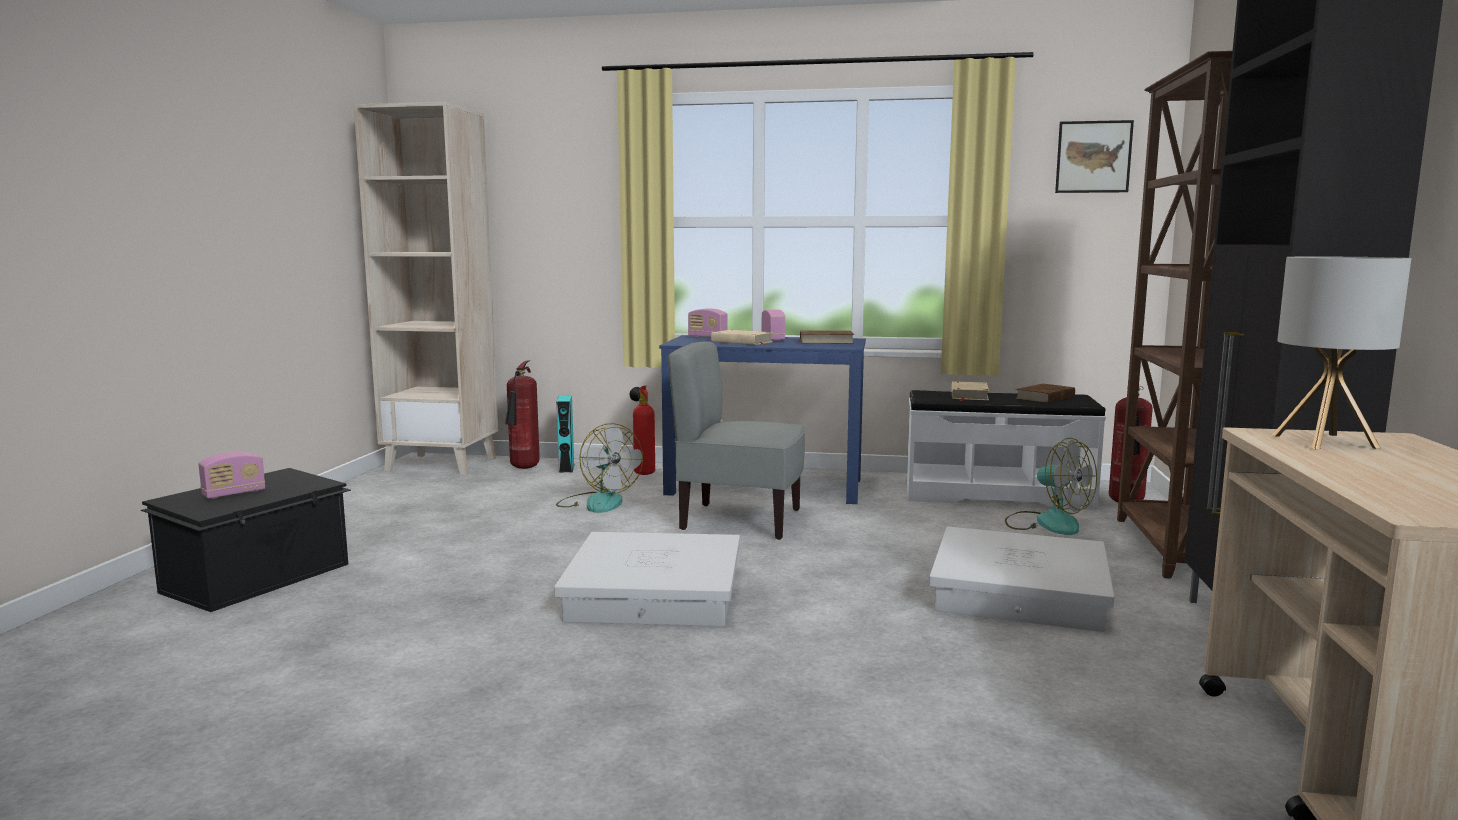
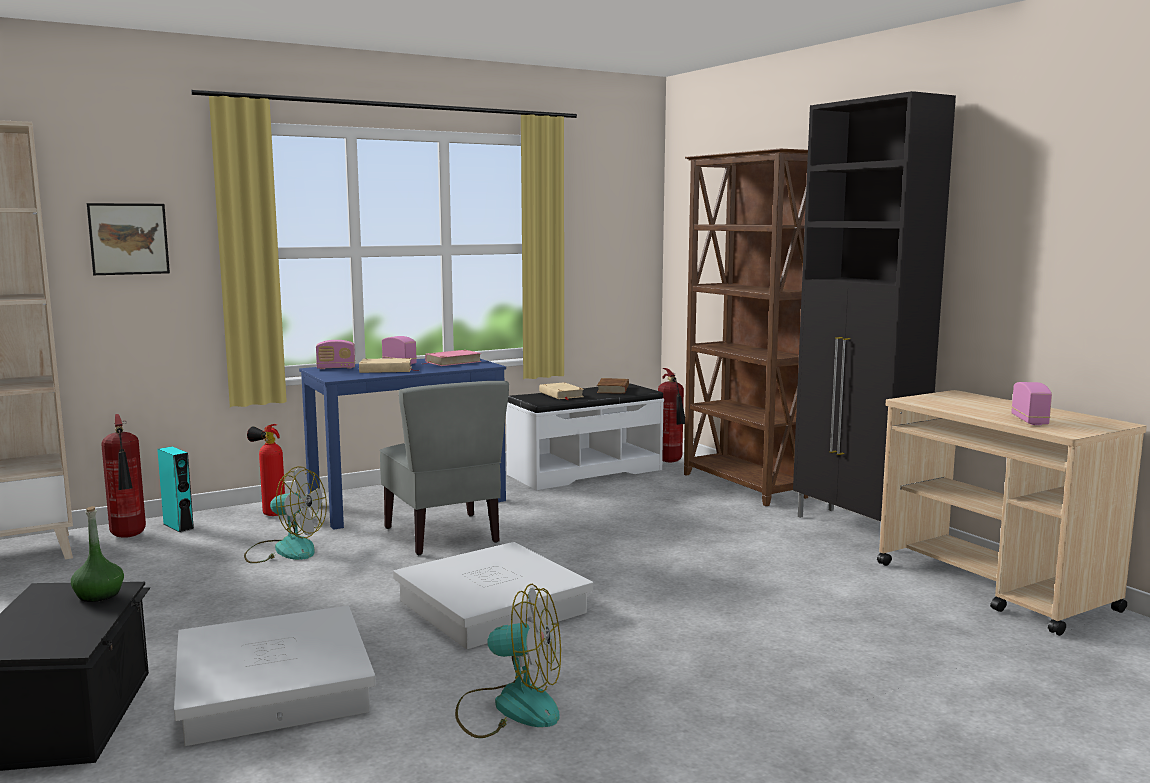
camera: 40 degrees left, 0 degrees up
(234, 493) = (51, 622): radio -> radio (1029, 420)
(298, 484) = (99, 595): none -> green bottle
(740, 520) = (443, 535): grey chair -> grey chair turned 90 degrees counterclockwise
(825, 341) = (453, 362): brown book -> pink book
(1020, 592) = (712, 536): white storage box -> white storage box (275, 687)
(1047, 523) = (649, 486): fan -> fan (510, 707)
(1093, 157) = (612, 197): picture -> picture (129, 239)
(1324, 442) = (944, 401): table lamp -> none

